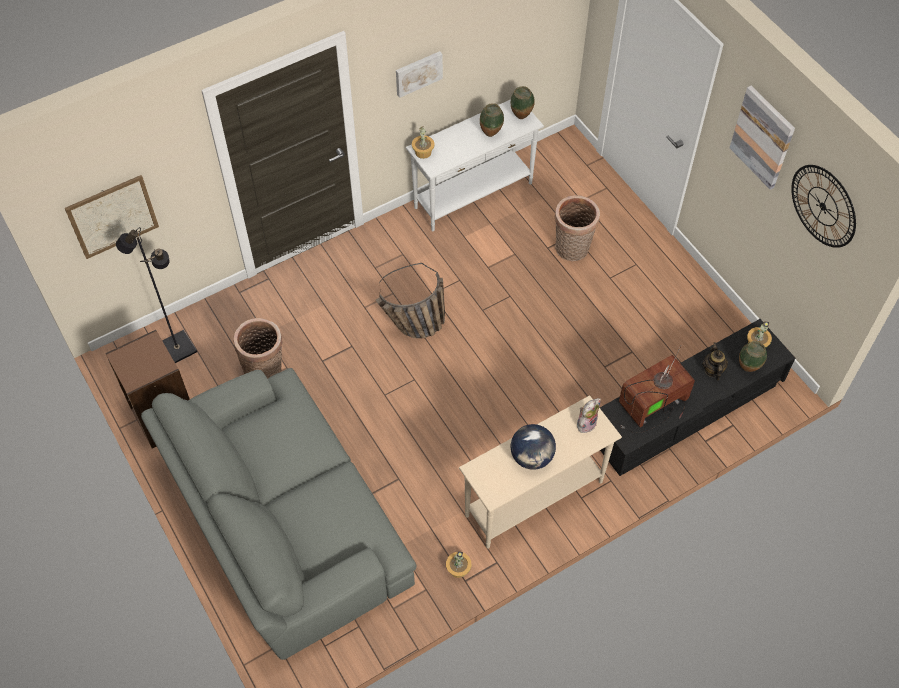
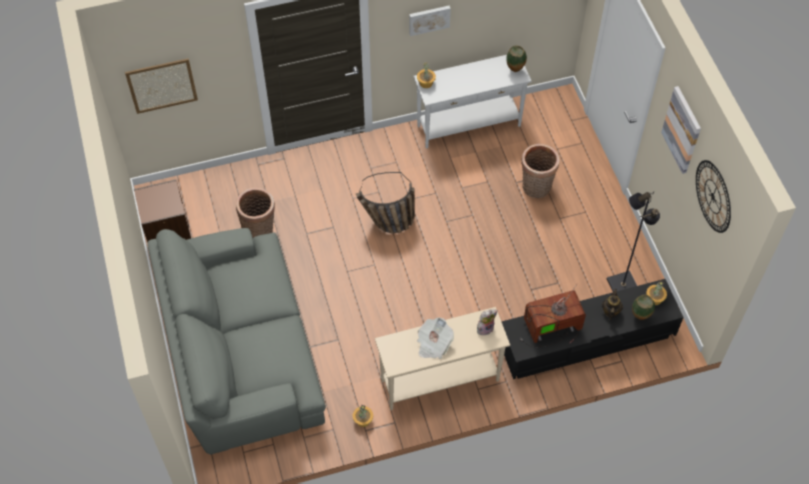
camera: 15 degrees right, 0 degrees up
(177, 348) = (198, 198): black floor lamp -> black floor lamp (623, 285)
(491, 134) = (485, 79): vase -> none
(531, 457) = (433, 344): globe -> newspaper

